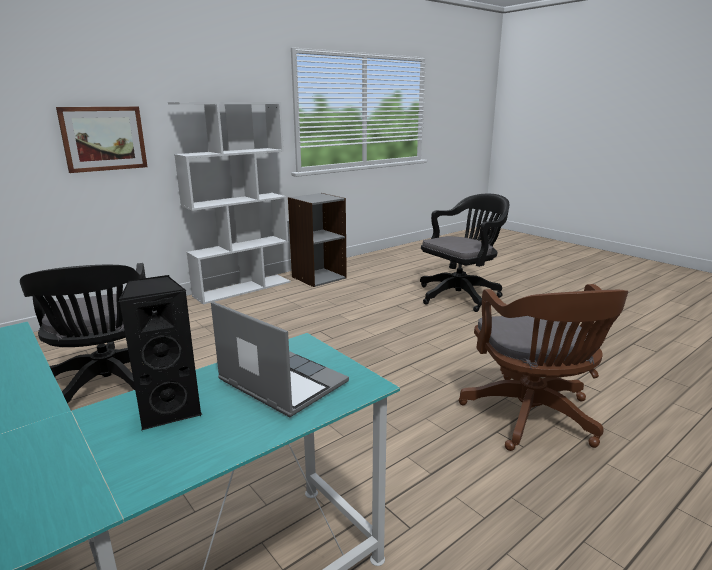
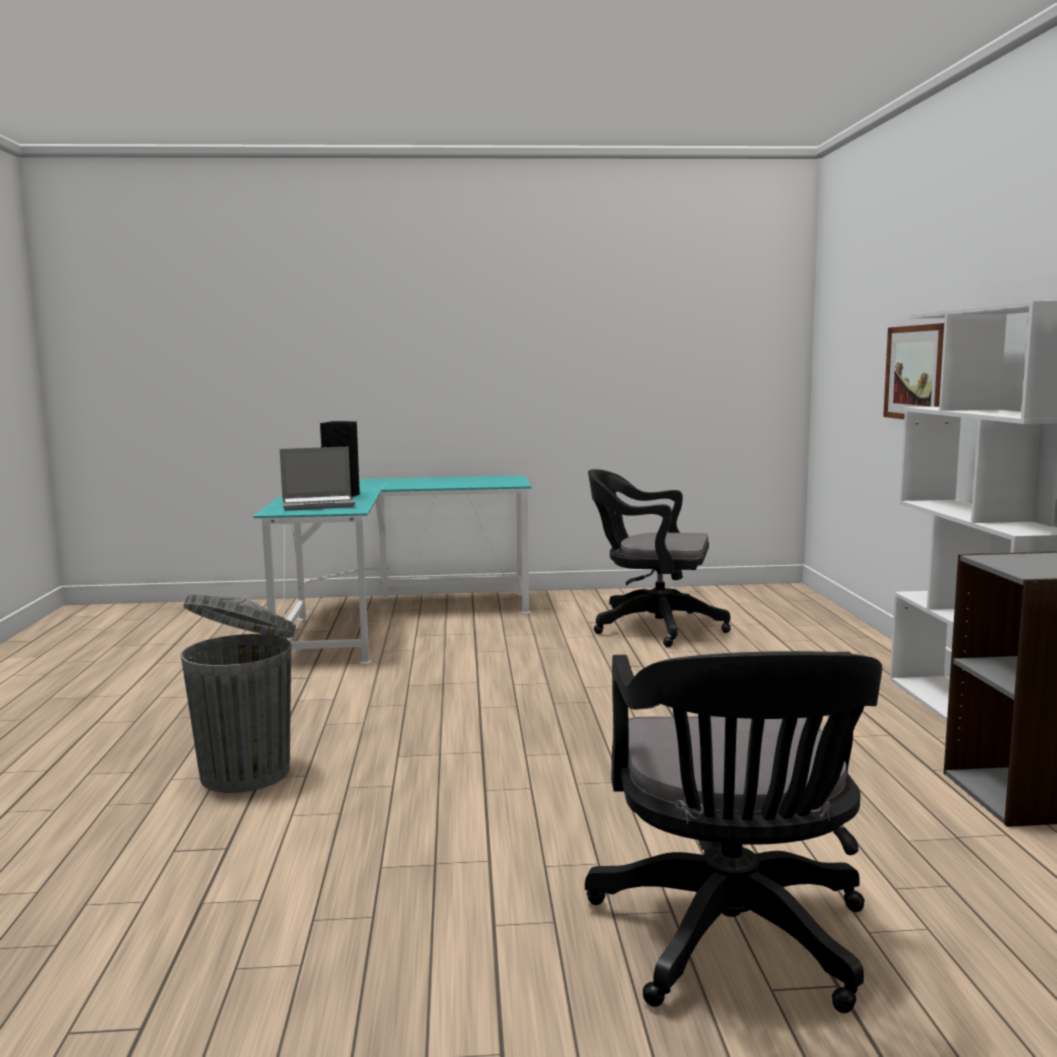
camera: 125 degrees right, 10 degrees down
(532, 418) = (247, 772): brown office chair -> grey trash can

